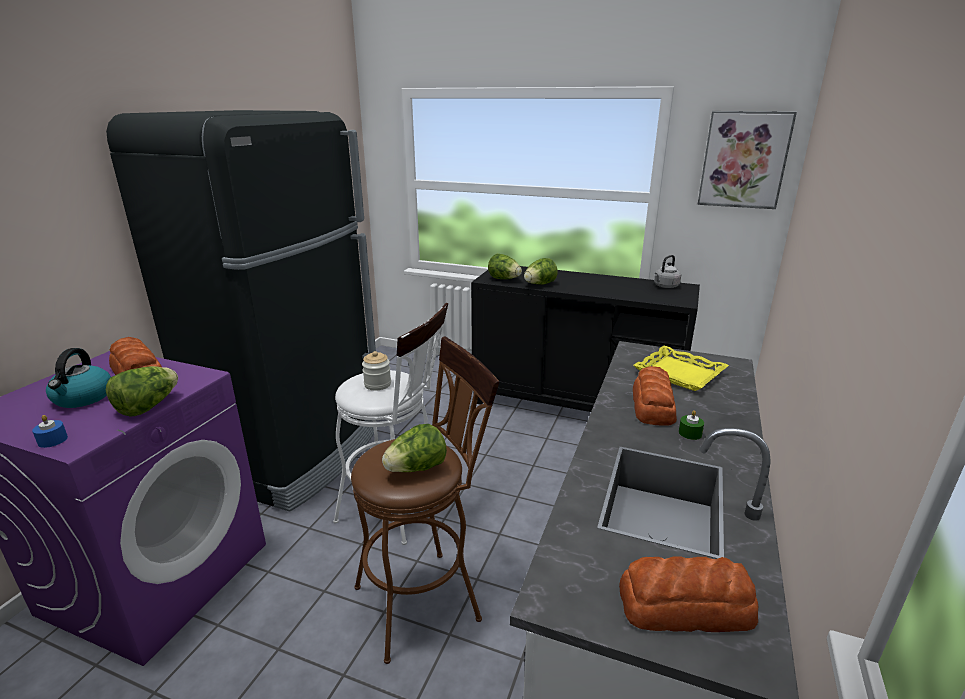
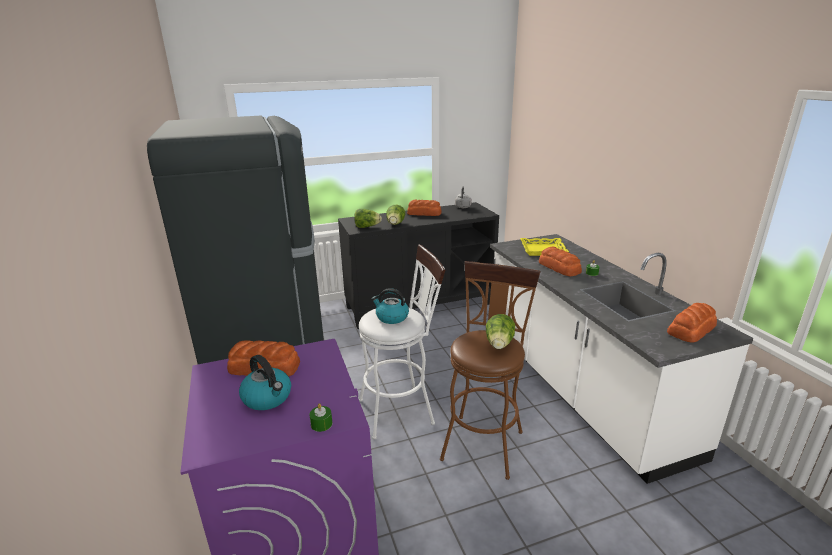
camera: 40 degrees left, 0 degrees up
(52, 440) = (321, 424): blue candle -> green candle
(148, 407) = (335, 378): lettuce -> none
(377, 384) = (391, 317): jar -> kettle
(599, 281) = (424, 213): none -> bread
(744, 160) = (483, 121): picture -> none

